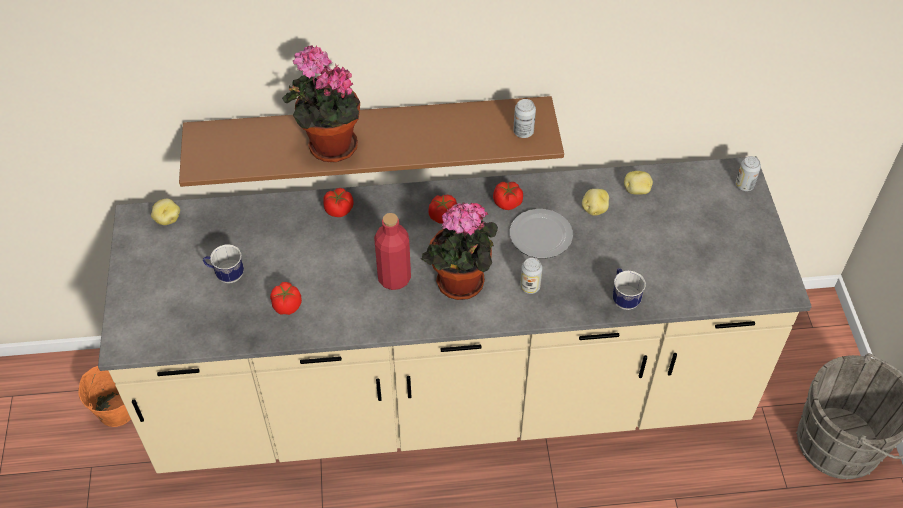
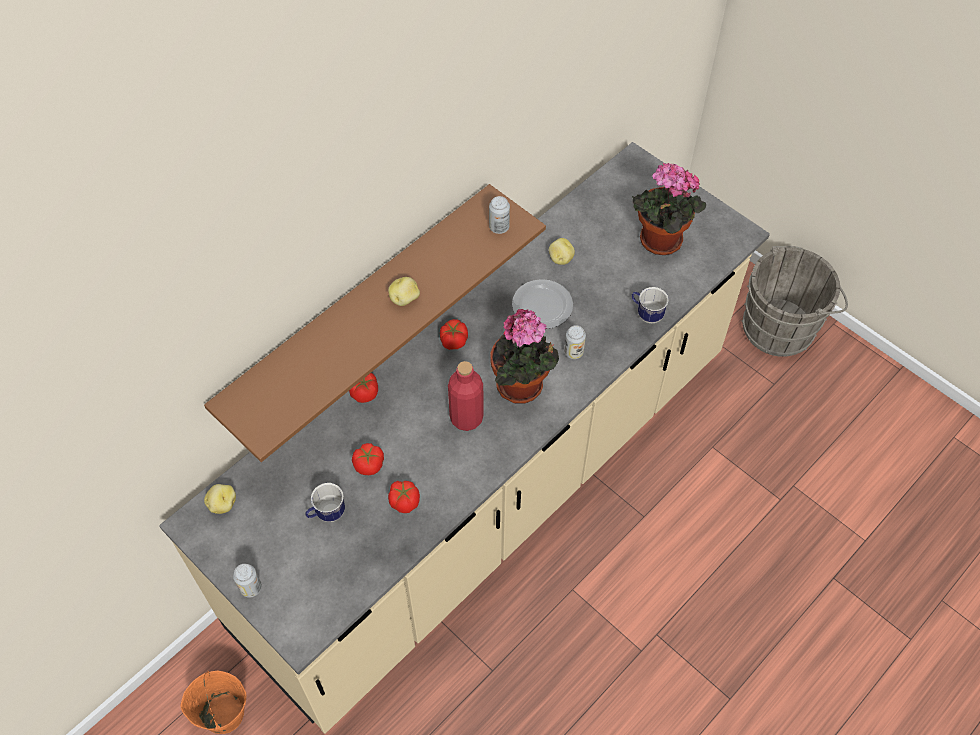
camera: 40 degrees left, 5 degrees up
(328, 147) = (357, 341): potted plant -> potted plant (658, 242)
(507, 203) = (492, 296): tomato -> tomato (369, 465)
(637, 190) = (576, 223): potato -> potato (405, 299)
(744, 185) = (645, 170): can -> can (251, 588)

